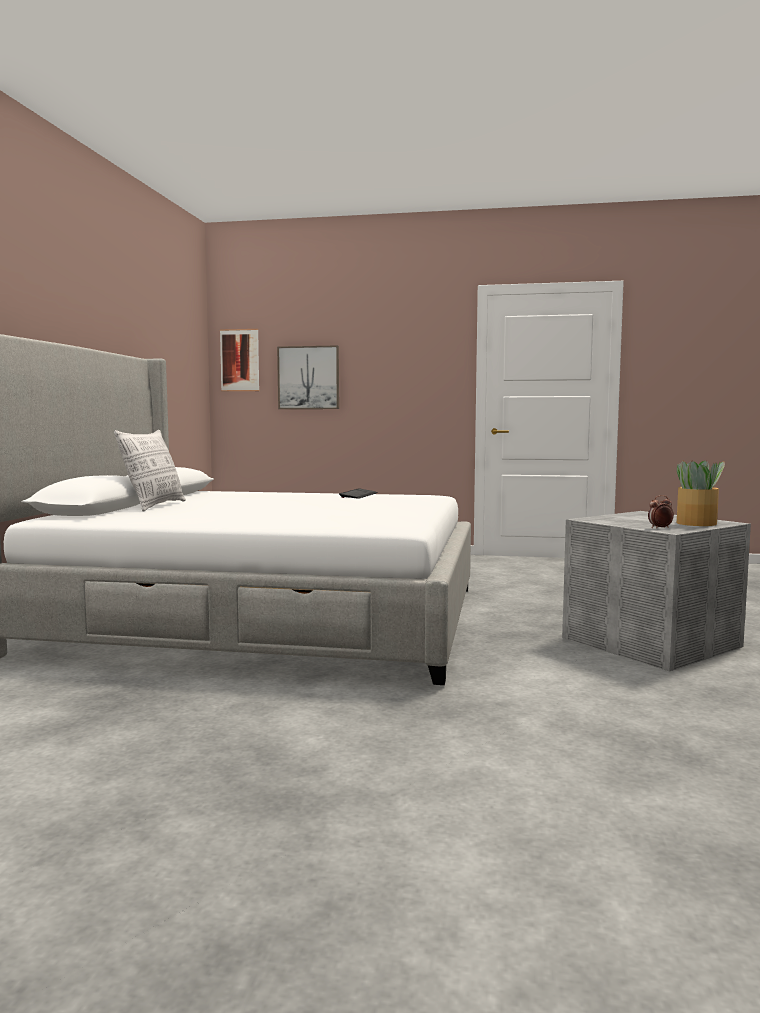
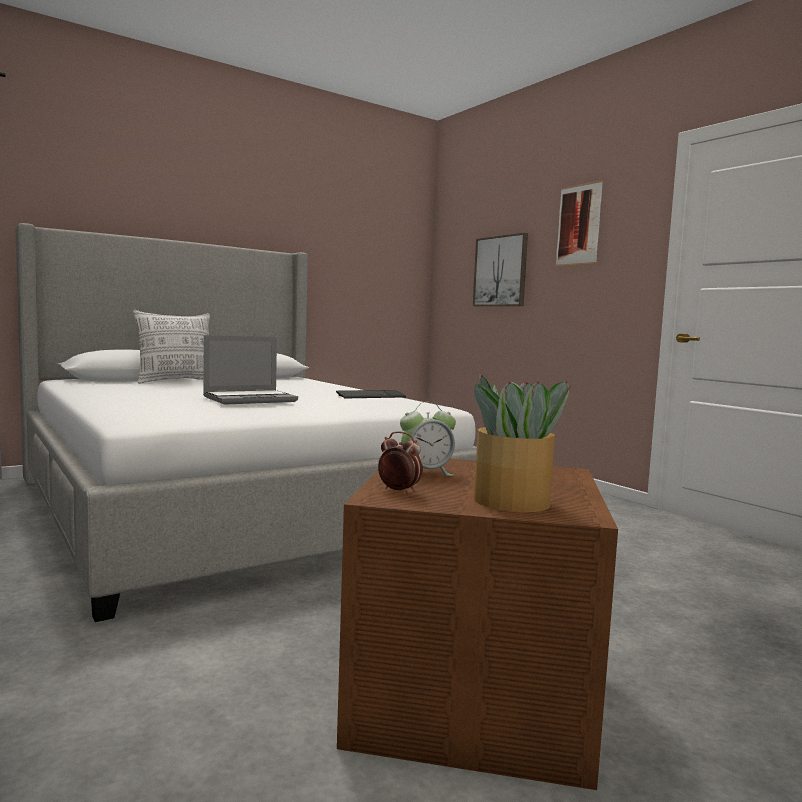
camera: 45 degrees right, 0 degrees up
(239, 360) = (451, 256): picture -> picture (579, 225)
(344, 506) = (250, 399): none -> laptop
(624, 522) = (426, 473): none -> alarm clock
(651, 643) = (467, 698): grey storage box -> brown storage box

